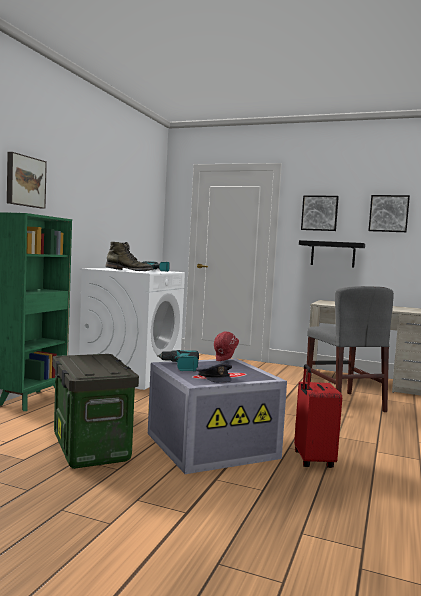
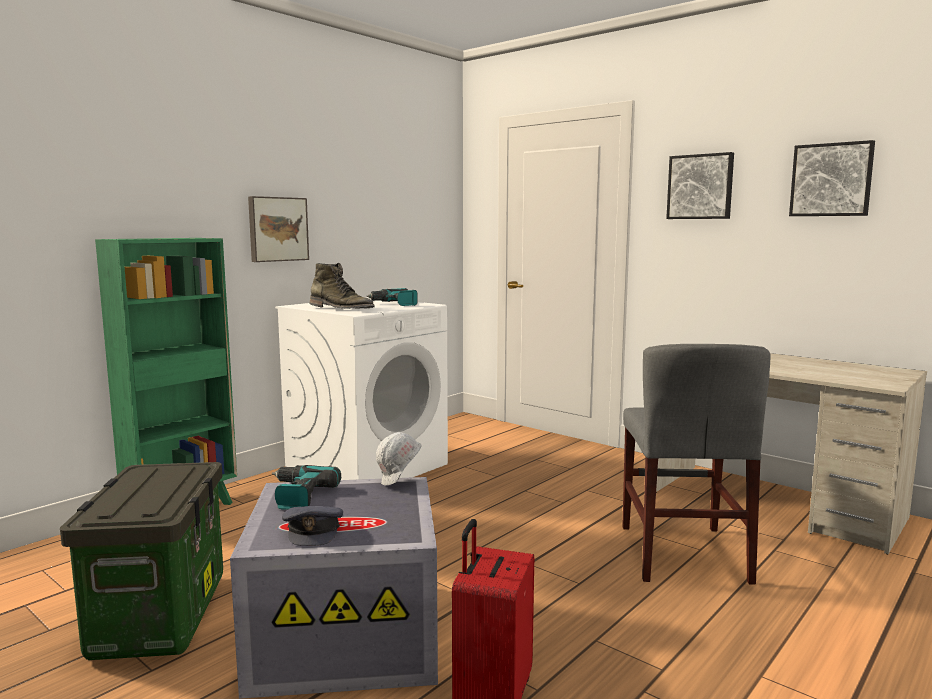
camera: 20 degrees right, 5 degrees up
(25, 181) = (151, 186): picture -> picture (277, 229)
(226, 360) = (400, 482): red hard hat -> white hard hat
(333, 254) = (725, 262): black shelf -> none

